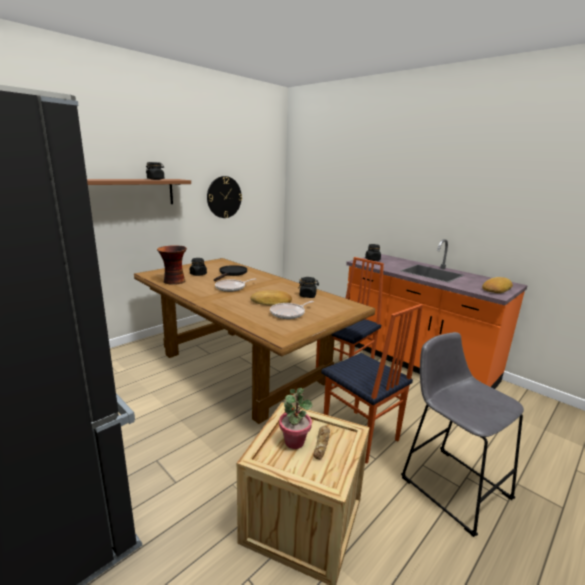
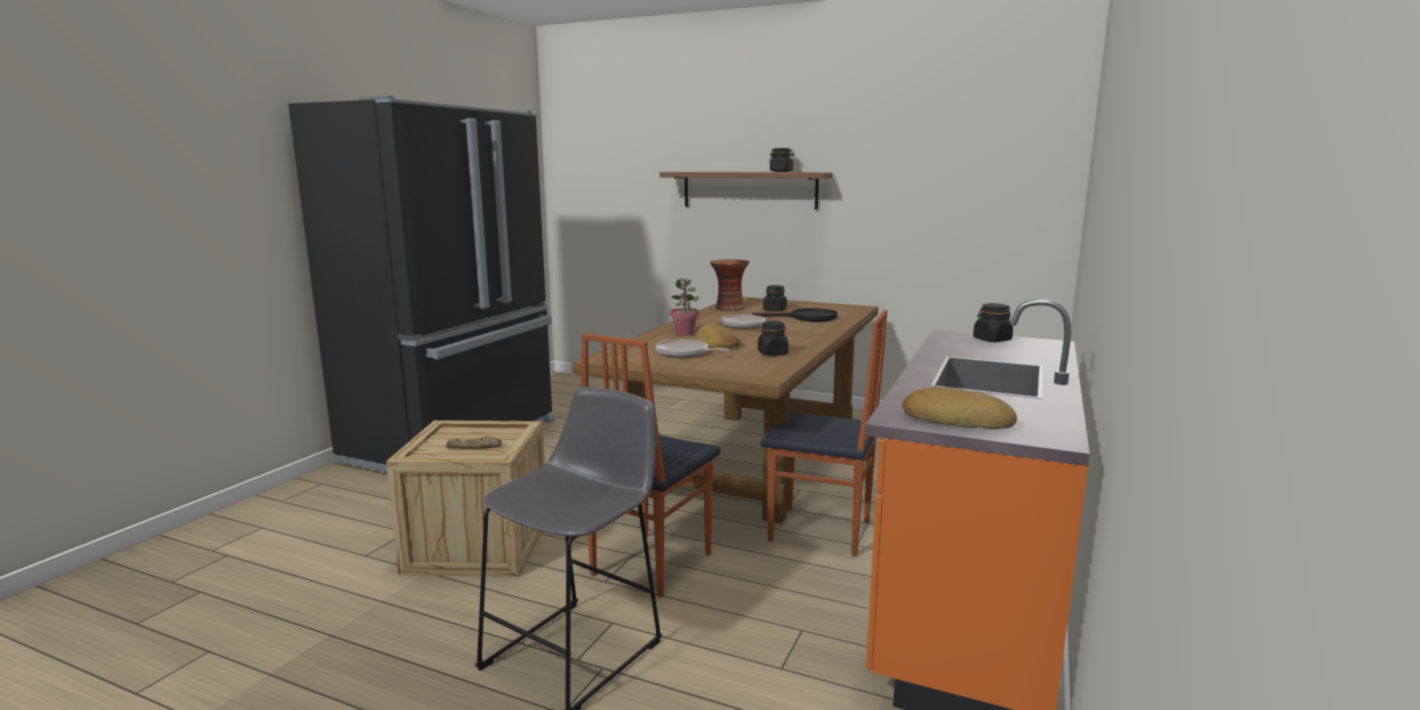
camera: 70 degrees right, 5 degrees down
(224, 197) = (915, 204): wall clock -> none
(294, 442) = (474, 436): potted plant -> potted plant (685, 333)

